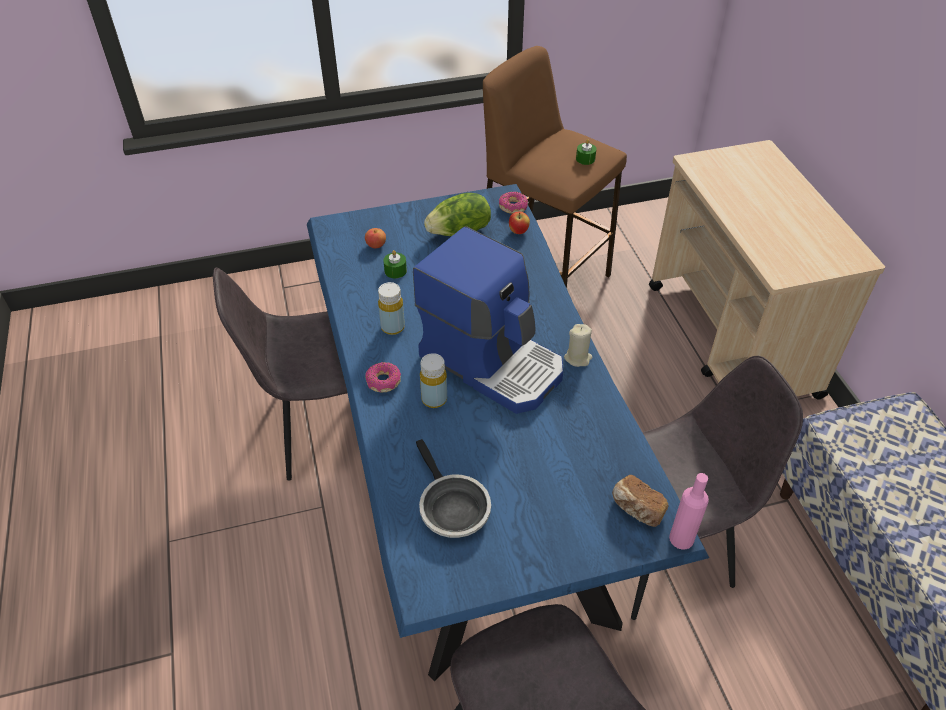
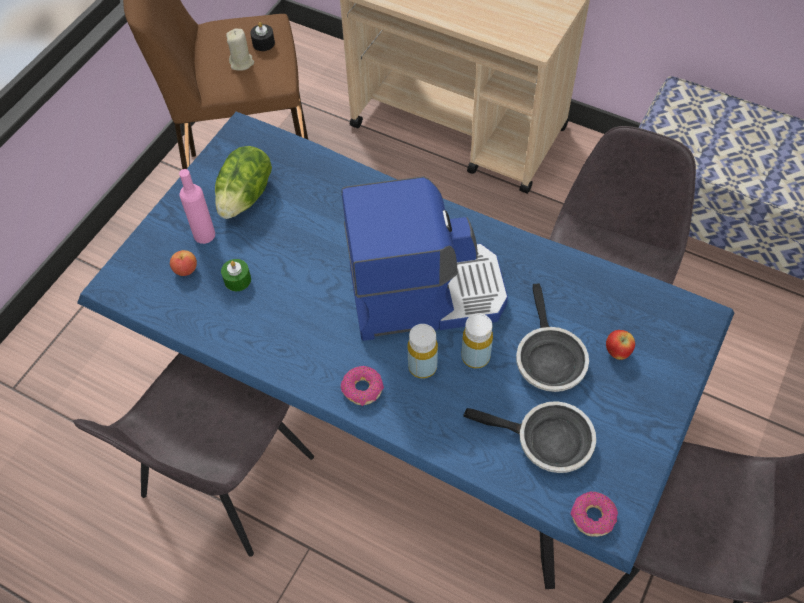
camera: 45 degrees left, 10 degrees up
(392, 327) = (305, 334): yellow bottle -> yellow bottle (475, 357)
(513, 207) = (262, 136): donut -> donut (592, 516)
(518, 231) = (297, 157): apple -> apple (617, 352)
(519, 462) = (548, 359): none -> frying pan
(578, 358) = (483, 234): beige candle -> beige candle (242, 63)
(585, 159) = (263, 43): green candle -> black candle
(637, 509) = (663, 320): bread -> none
(681, 538) = (712, 314): pink bottle -> pink bottle (204, 235)

